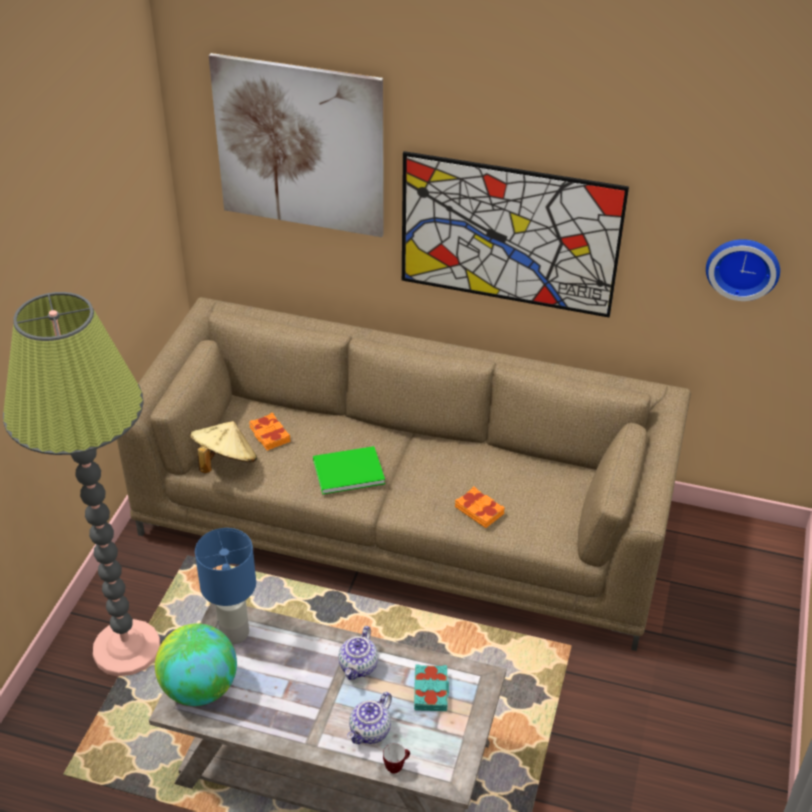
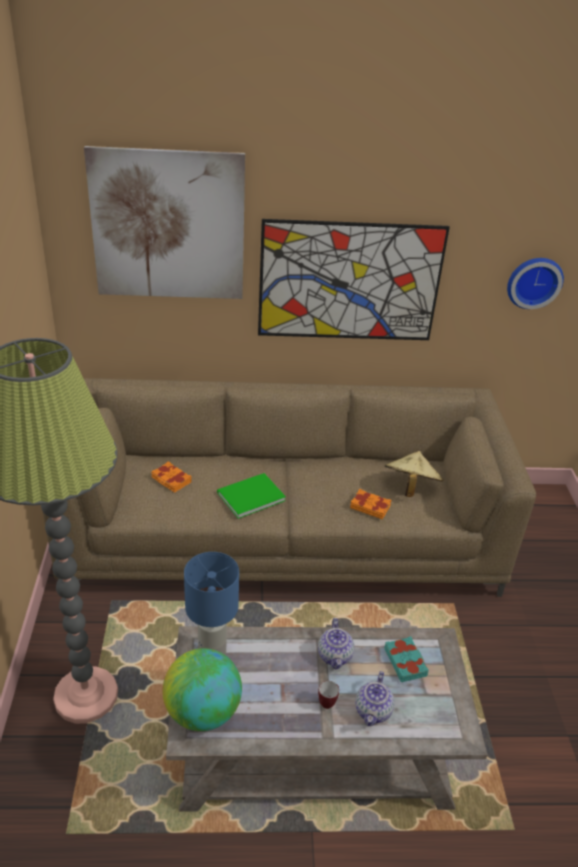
camera: 20 degrees left, 5 degrees down
(225, 462) = (142, 508): beige hat -> beige hat (410, 487)
(396, 766) = (411, 737): mug -> mug (328, 702)

